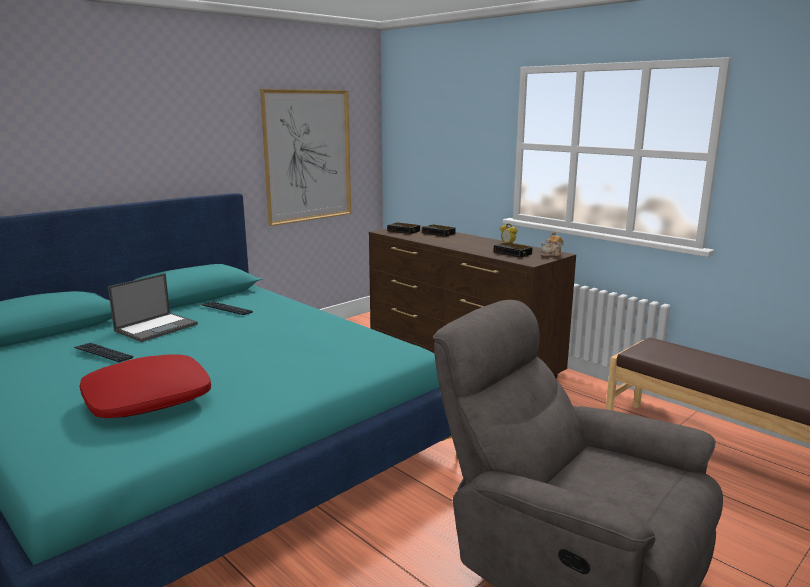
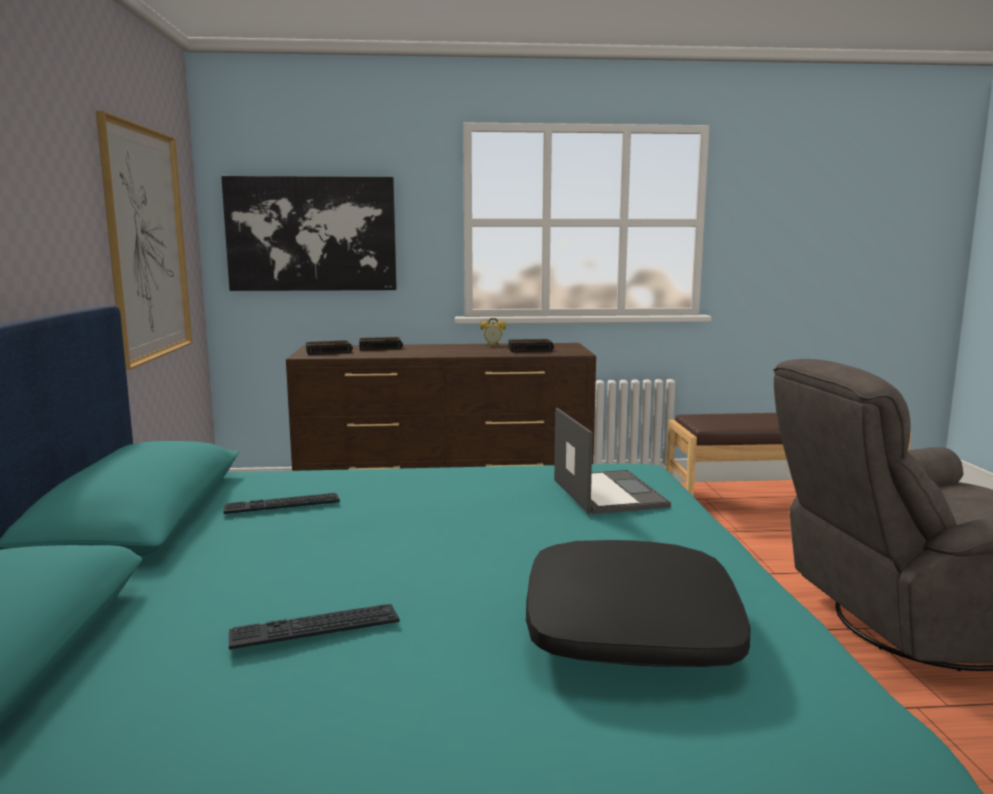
camera: 50 degrees left, 5 degrees down
(148, 399) = (629, 627): red pillow -> black pillow
(157, 327) = (256, 564): laptop -> laptop (607, 492)
(431, 149) = (311, 234): none -> picture
(551, 254) = (564, 345): teapot -> none

